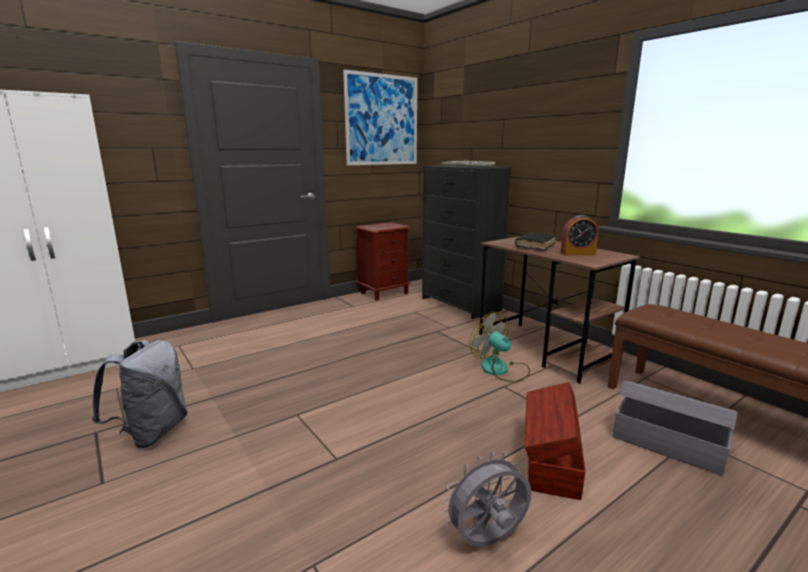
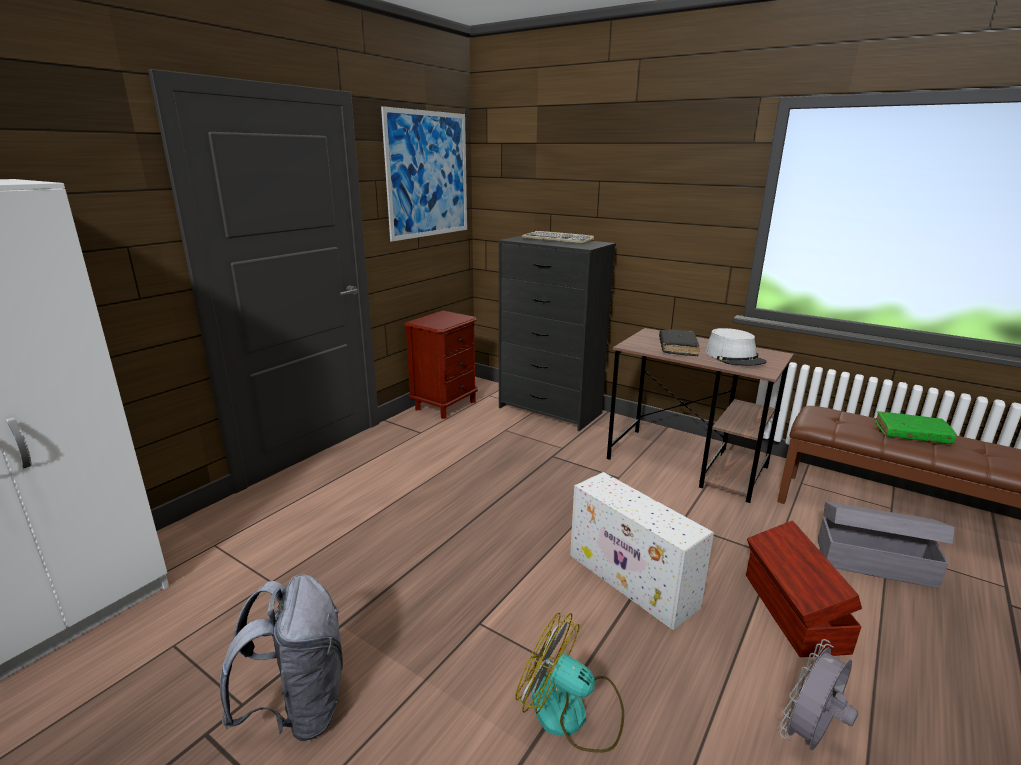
camera: 20 degrees left, 5 degrees up
(430, 414) = (633, 581): none -> white storage box
(500, 370) = (662, 501): fan -> fan (572, 713)
(577, 254) = (734, 357): alarm clock -> grey hat
(735, 331) = (912, 434): none -> green book

